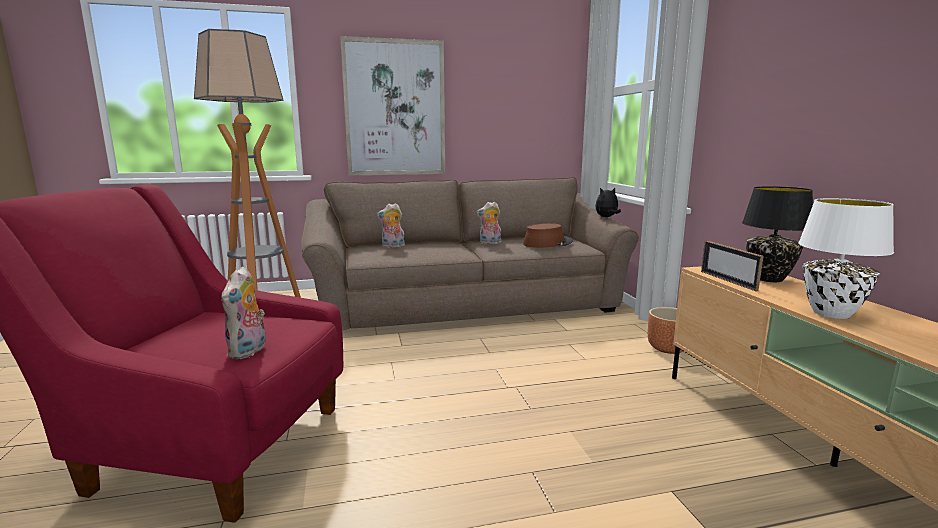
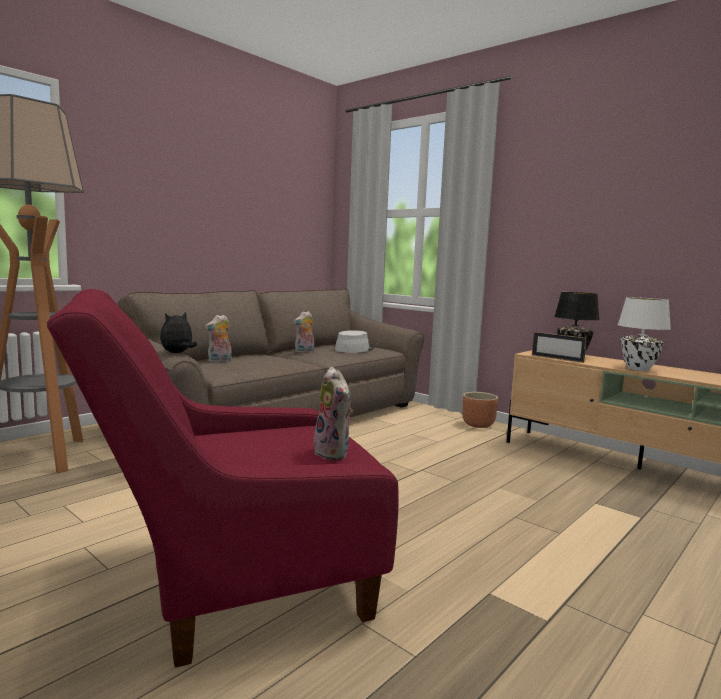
camera: 35 degrees left, 5 degrees down
(395, 108) = (174, 212): picture -> none
(547, 243) = (354, 349): brown hat -> grey hat
(606, 217) = (388, 323): plush toy -> plush toy (178, 353)

